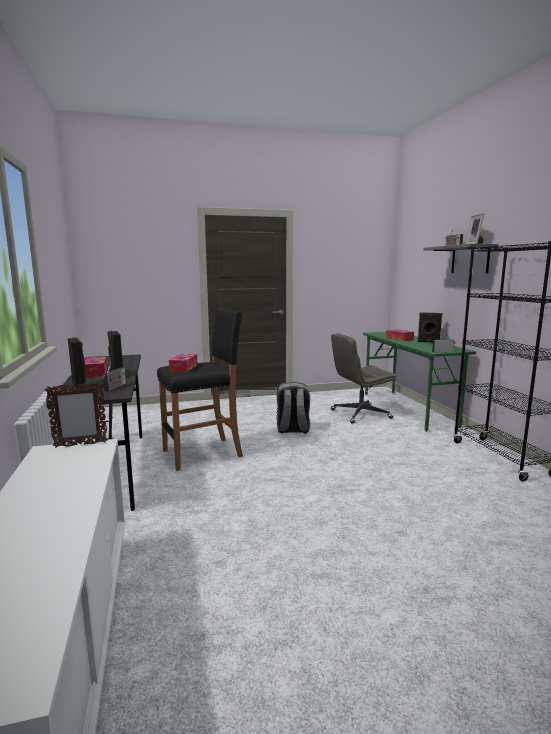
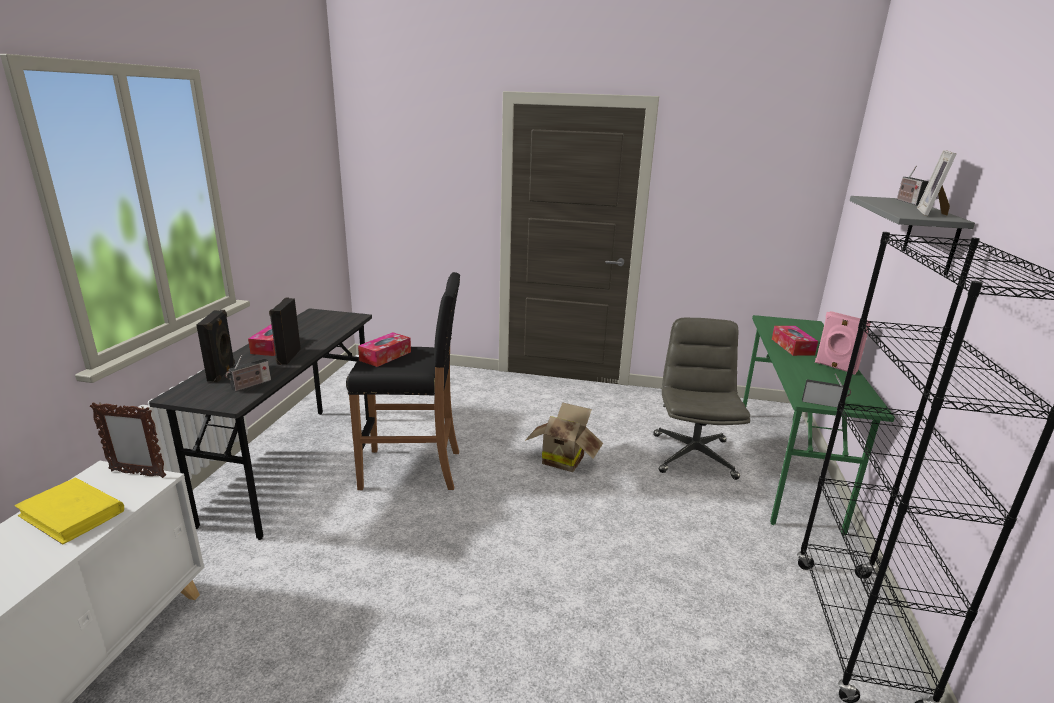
camera: 25 degrees right, 10 degrees up
(62, 469) = (72, 514): none -> yellow book
(292, 429) = (563, 459): grey backpack -> cardboard box
(360, 414) = (693, 455): grey office chair -> grey office chair turned 90 degrees clockwise
(428, 342) = (835, 367): black speaker -> pink speaker

